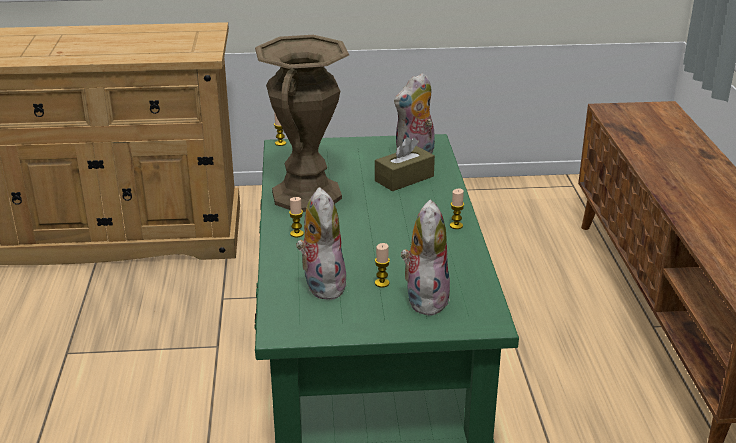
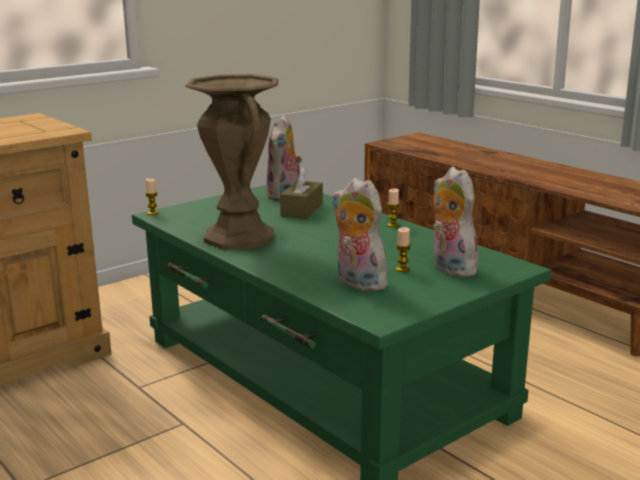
camera: 35 degrees left, 10 degrees down
(297, 234) = (276, 260): candle -> none

